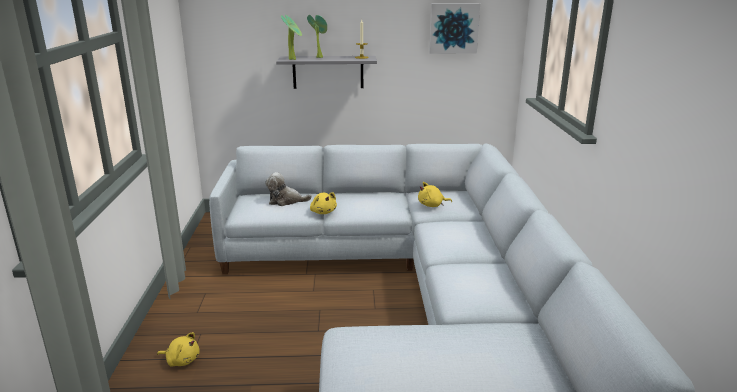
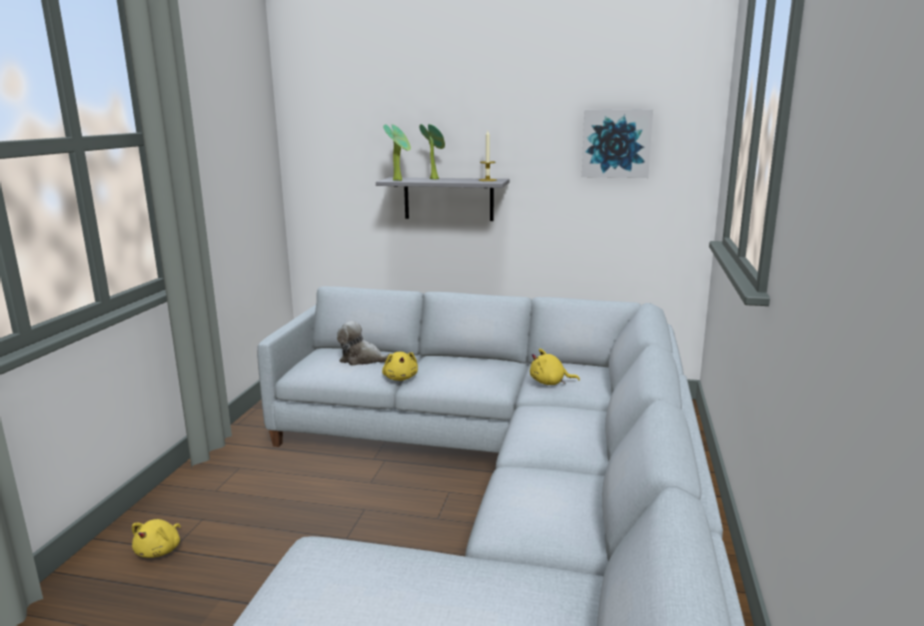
camera: 15 degrees right, 5 degrees down
(182, 360) = (160, 550): yellow plush toy -> yellow plush toy turned 75 degrees clockwise

